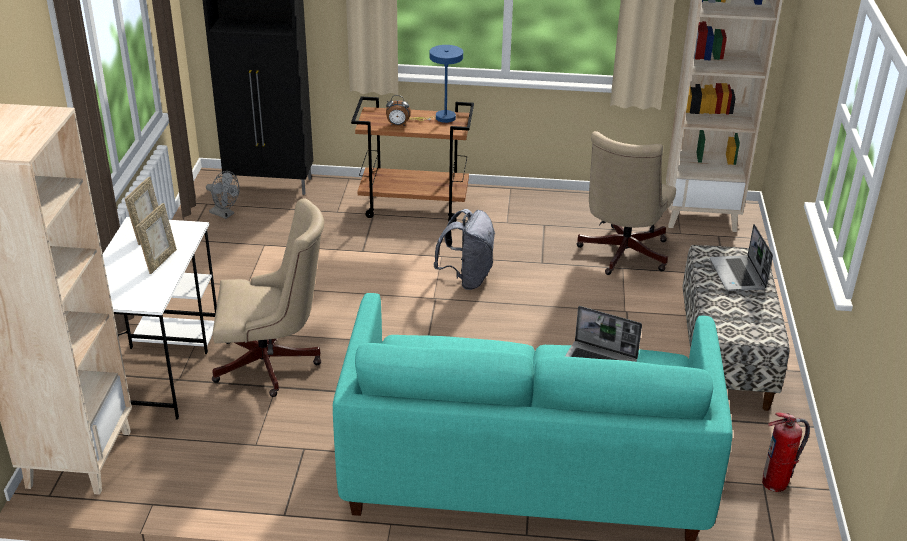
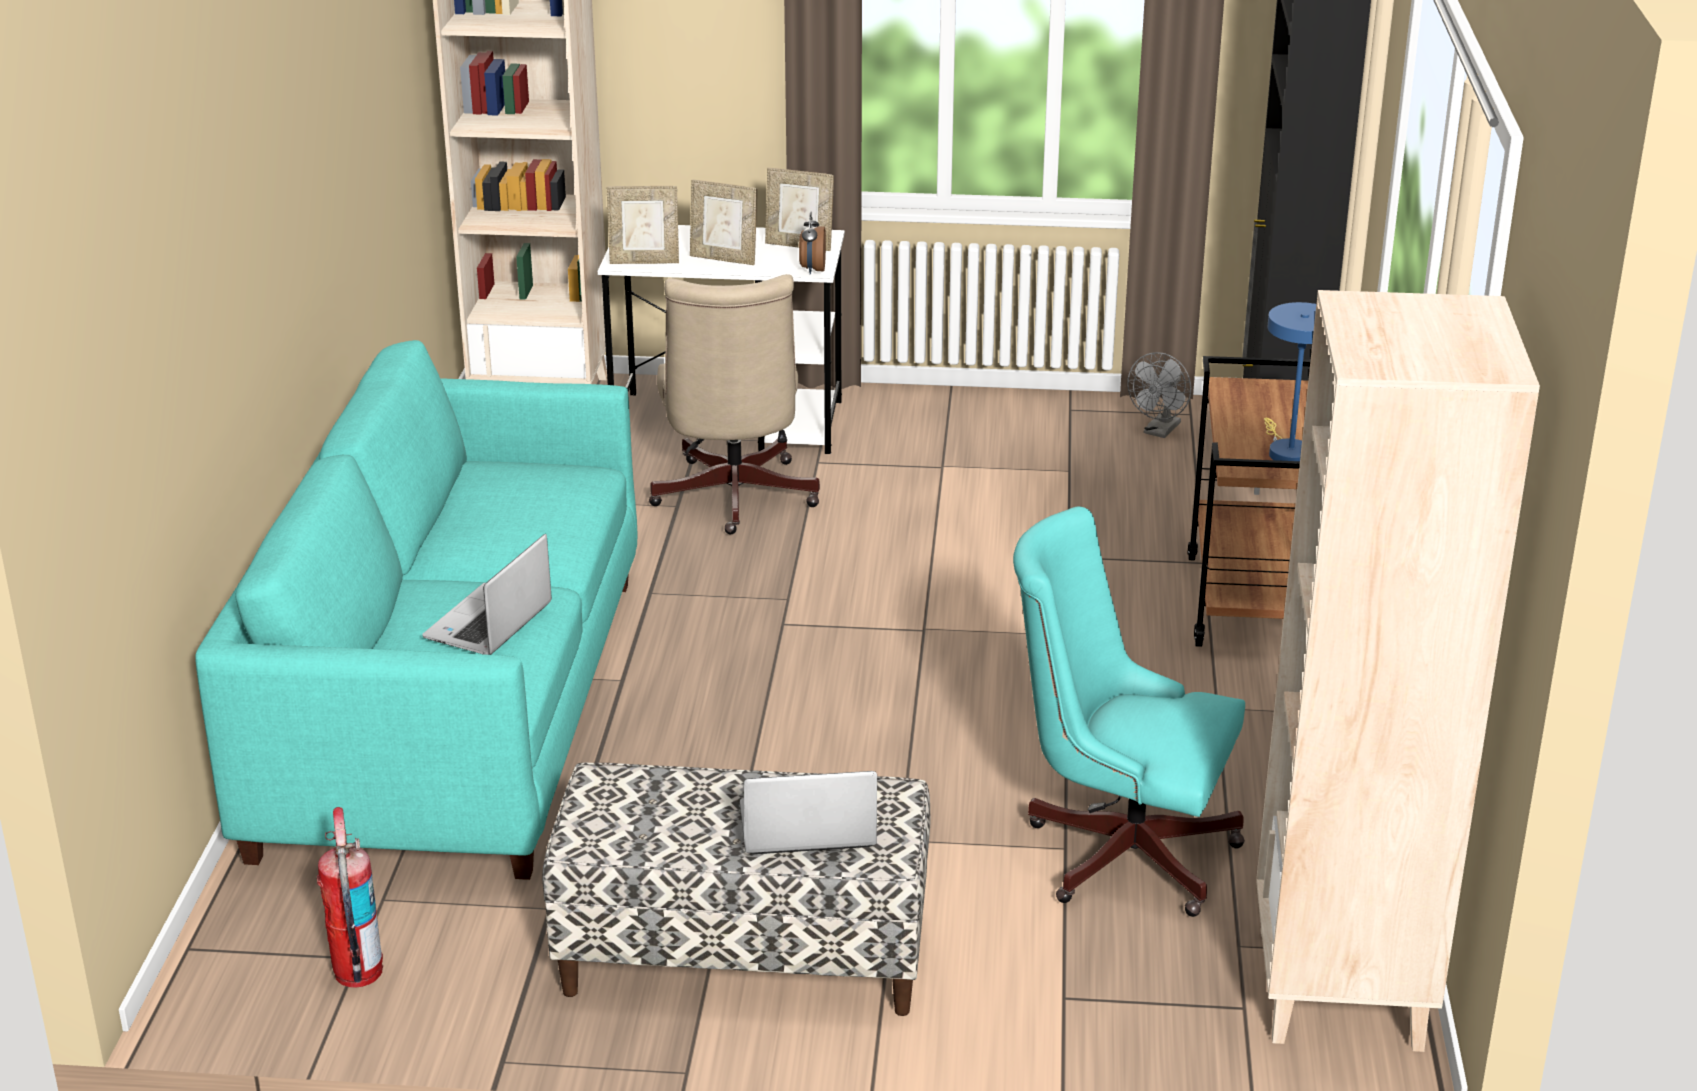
camera: 90 degrees right, 5 degrees down
(152, 292) = (644, 261): none -> picture frame
(398, 125) = (1238, 412): alarm clock -> alarm clock (812, 269)
(467, 278) = (993, 661): grey backpack -> none
(621, 255) = (1118, 850): beige office chair -> turquoise office chair

